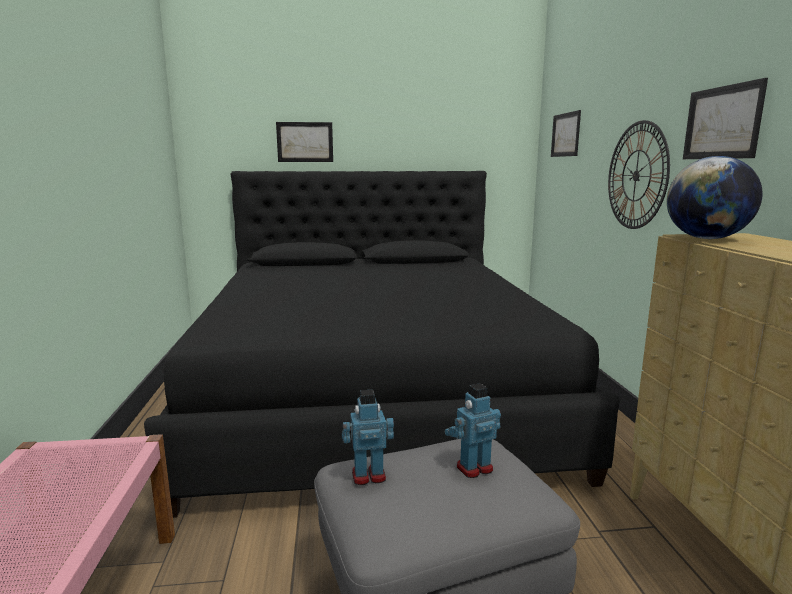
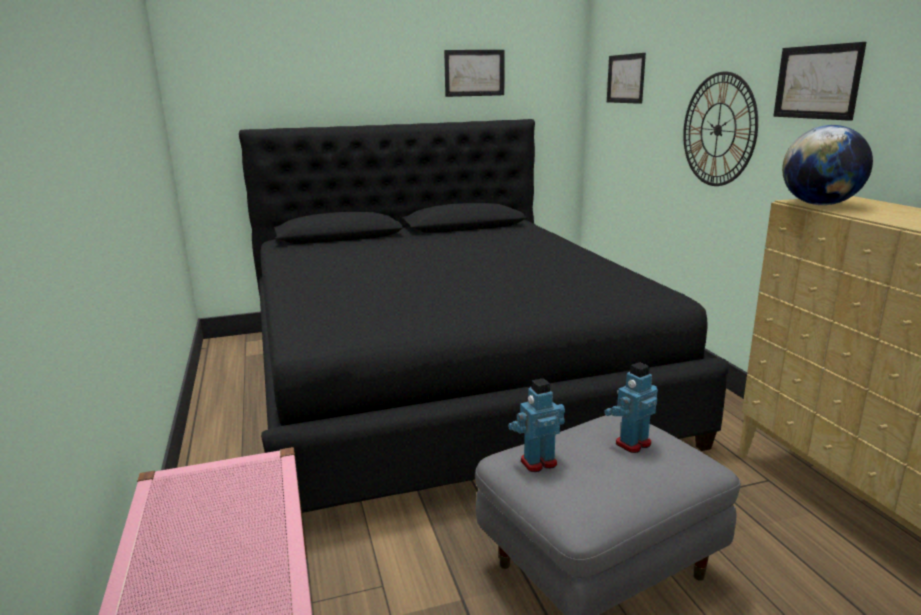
camera: 10 degrees left, 5 degrees up
(305, 142) = (325, 91): picture -> picture (474, 73)

